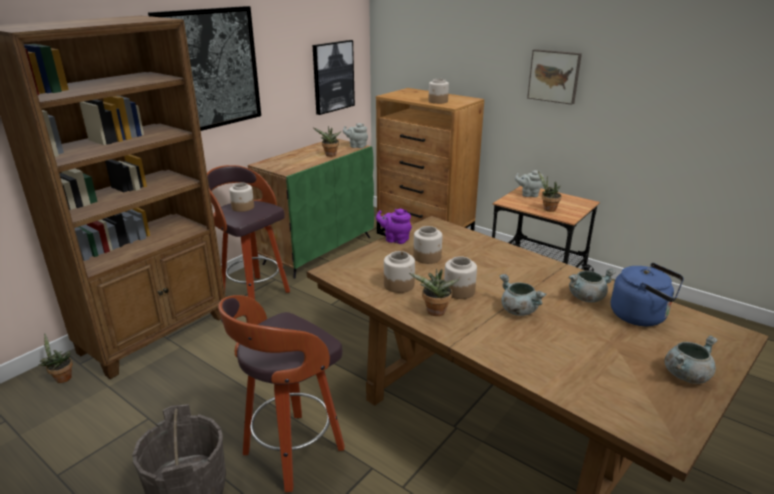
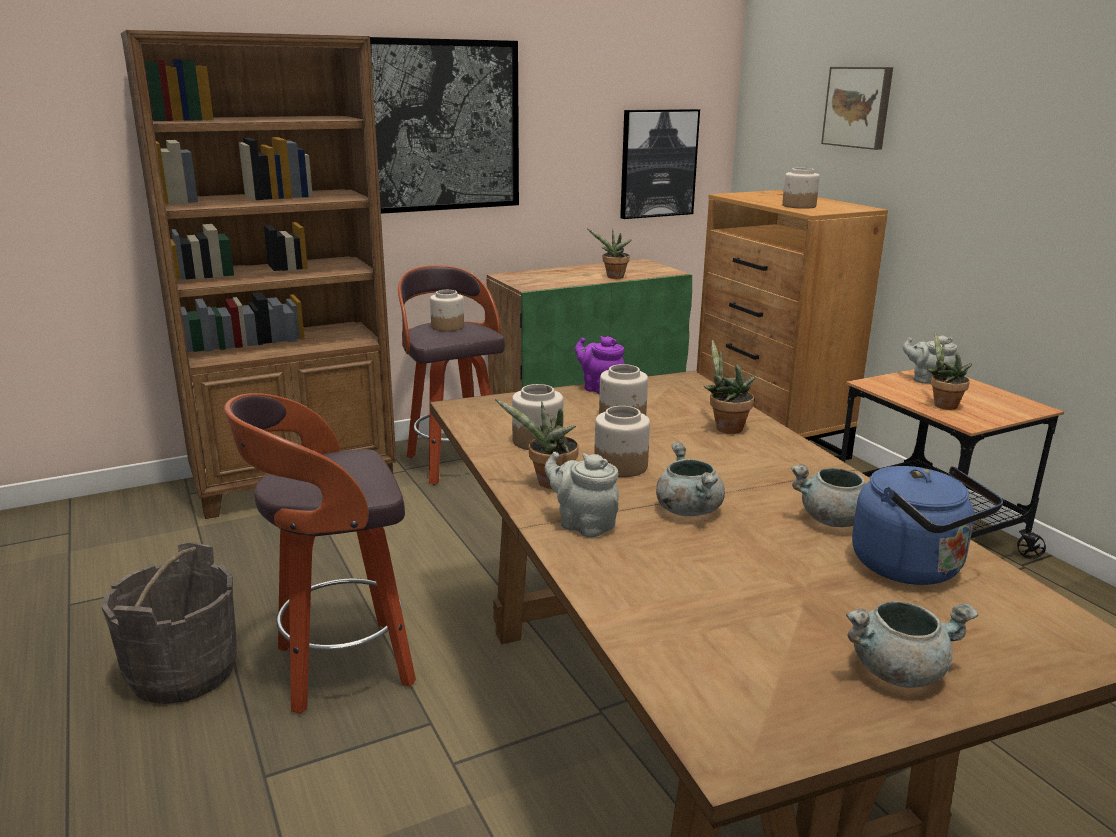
camera: 25 degrees right, 5 degrees down
(61, 378) = (158, 504): potted plant -> potted plant (725, 427)
(356, 146) = (667, 272): grey teapot -> grey teapot (583, 524)
(554, 76) = (1007, 169): picture -> picture (859, 107)

